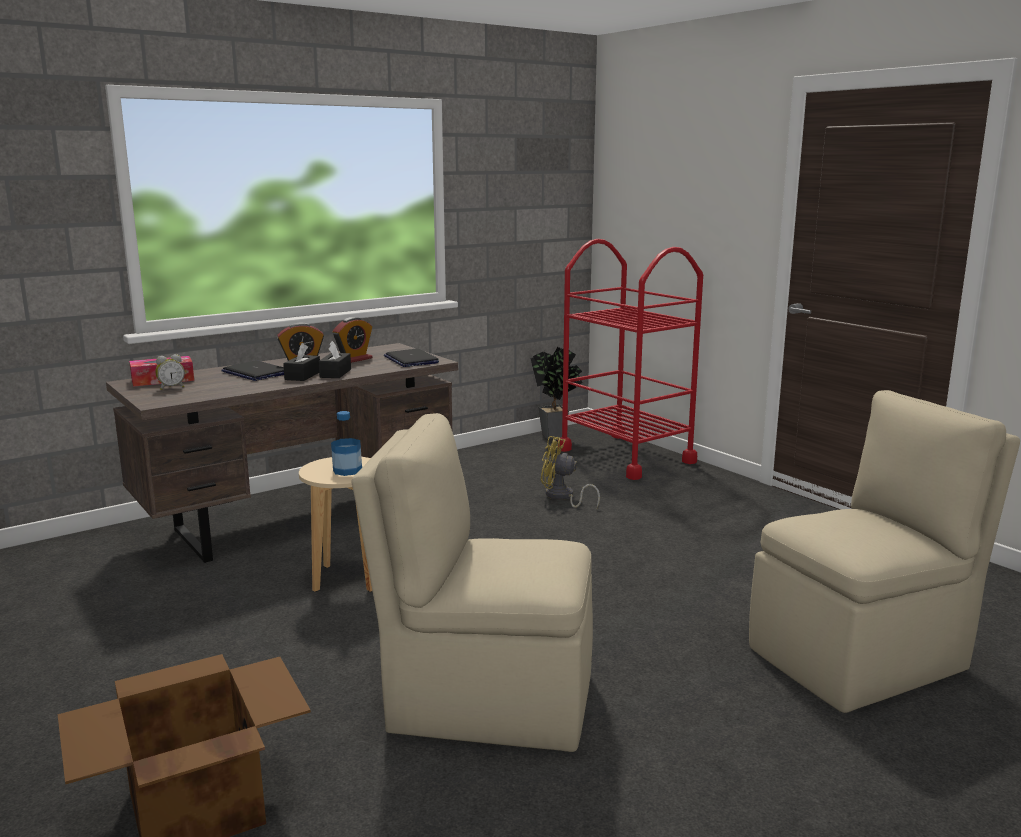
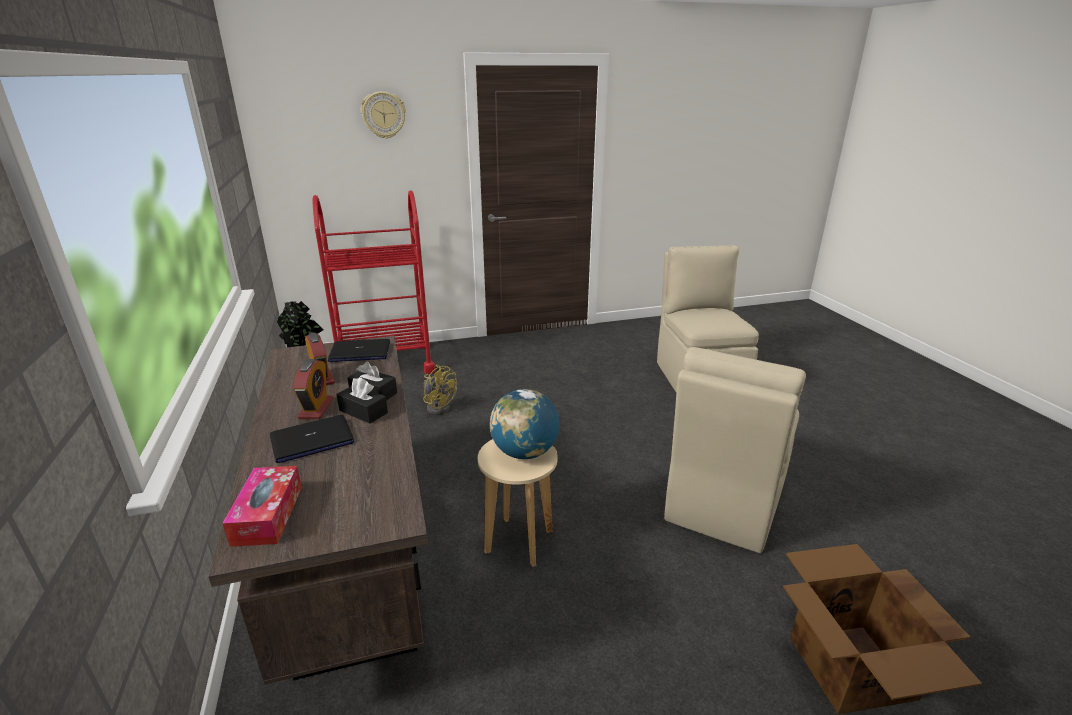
camera: 70 degrees left, 10 degrees up
(171, 388) = (324, 507): alarm clock -> none
(347, 470) = (525, 452): bottle -> globe
(562, 497) = (439, 406): yellow fan -> yellow fan turned 90 degrees counterclockwise
(701, 158) = (383, 115): none -> wall clock

